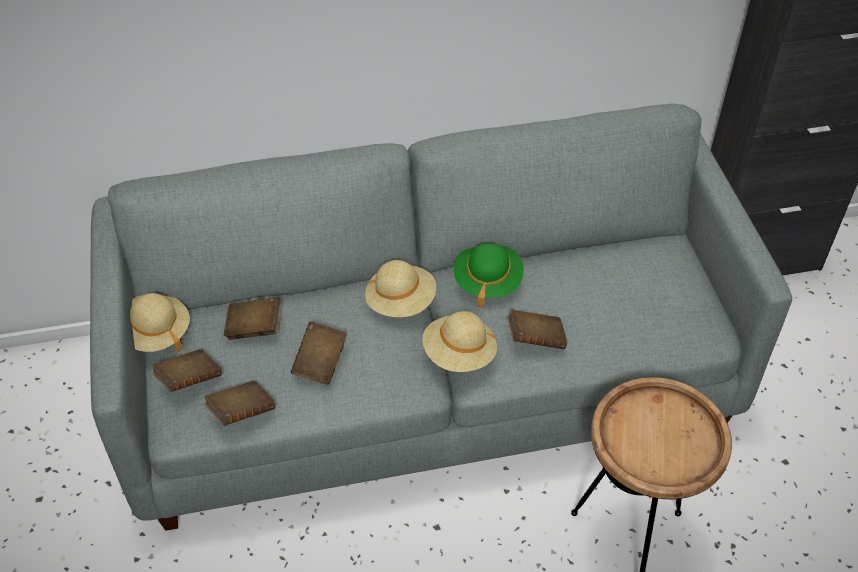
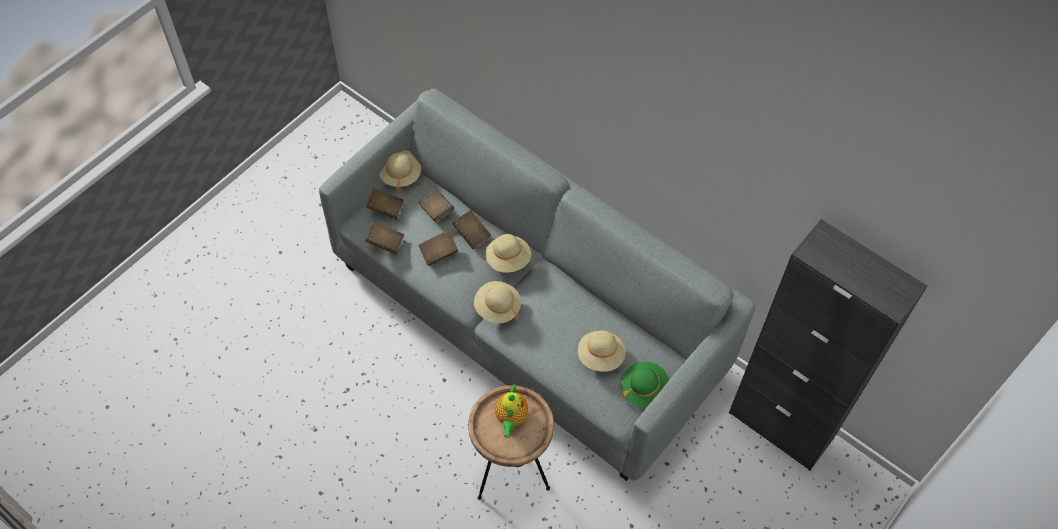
camera: 50 degrees right, 10 degrees up
(487, 281) = (557, 288): green hat -> green hat (644, 389)
(535, 339) = (537, 335): brown book -> brown book (471, 235)
(618, 299) = (600, 356): none -> beige hat
(650, 429) = (511, 418): none -> teapot

